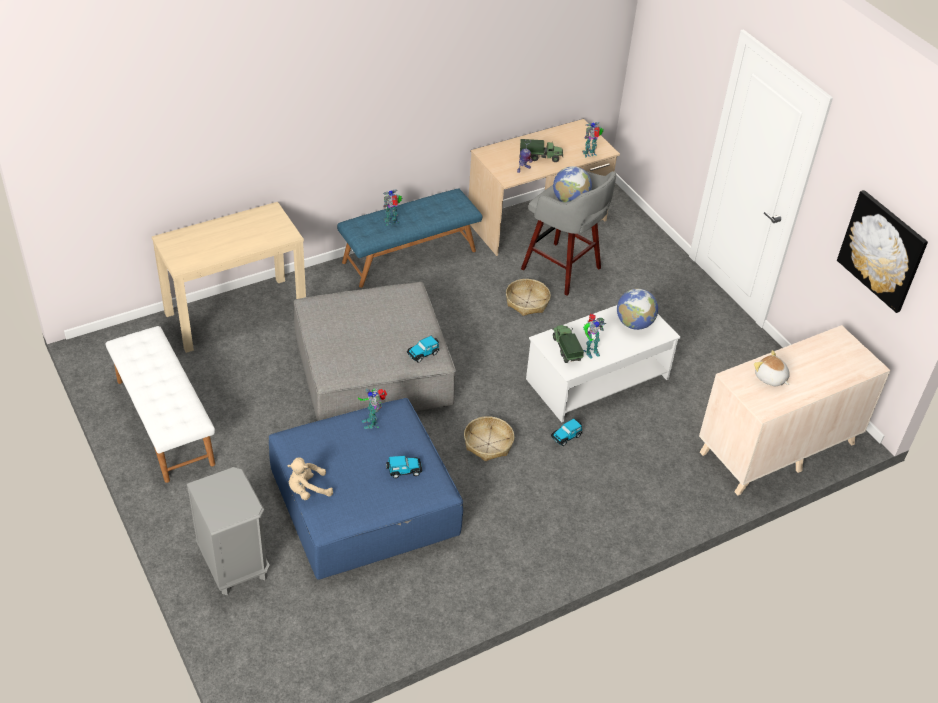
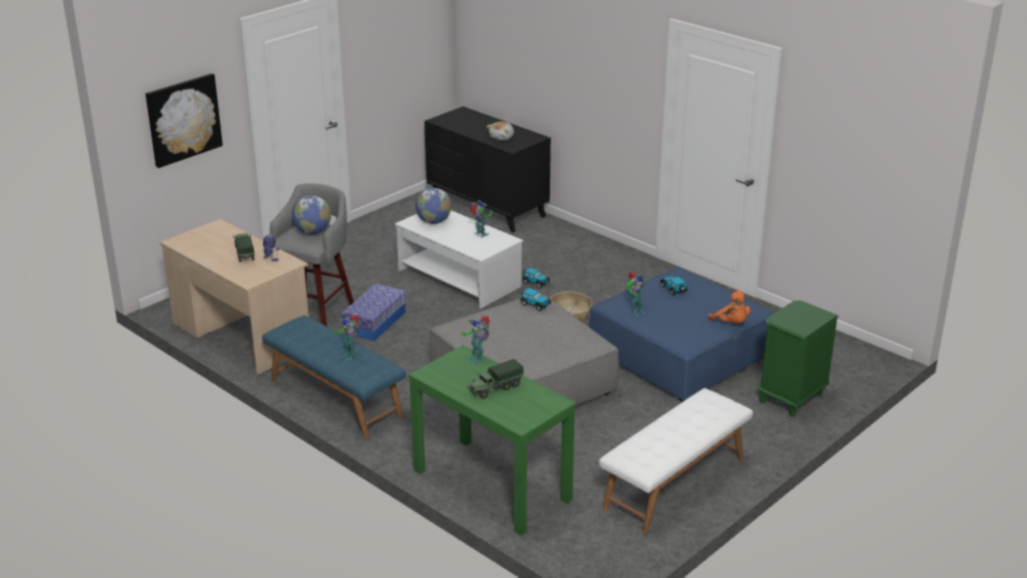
camera: 105 degrees left, 15 degrees down
(233, 564) = (791, 398): grey nightstand -> green nightstand
(236, 313) = (490, 485): beige console table -> green console table
(307, 490) = (731, 323): beige plush toy -> orange plush toy
(527, 302) = (375, 322): basket -> storage box
(566, 349) = (485, 244): toy truck -> toy truck (495, 388)
(590, 154) = (227, 231): toy robot -> toy robot (477, 359)
(777, 448) = (487, 207): beige dresser -> black dresser
(882, 250) = (410, 51): picture -> picture (183, 119)

